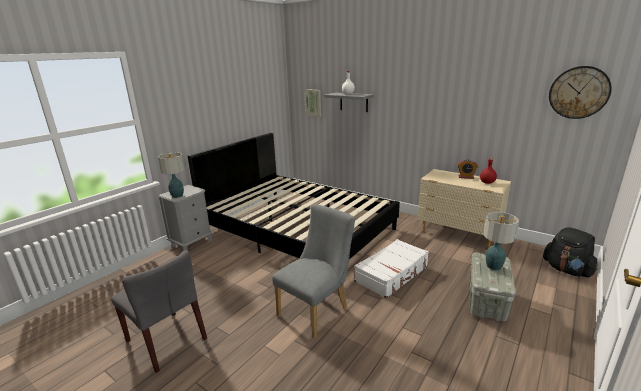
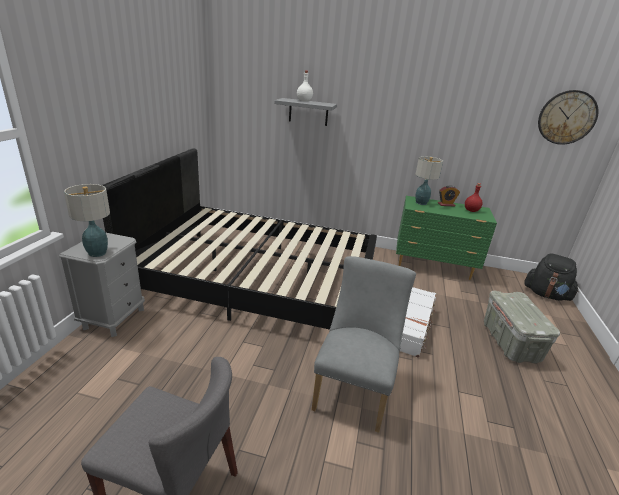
camera: 25 degrees left, 5 degrees up
(313, 102) = (249, 109): picture -> none
(458, 235) = (434, 267): beige dresser -> green dresser
(494, 267) = (522, 306): table lamp -> table lamp (421, 203)

